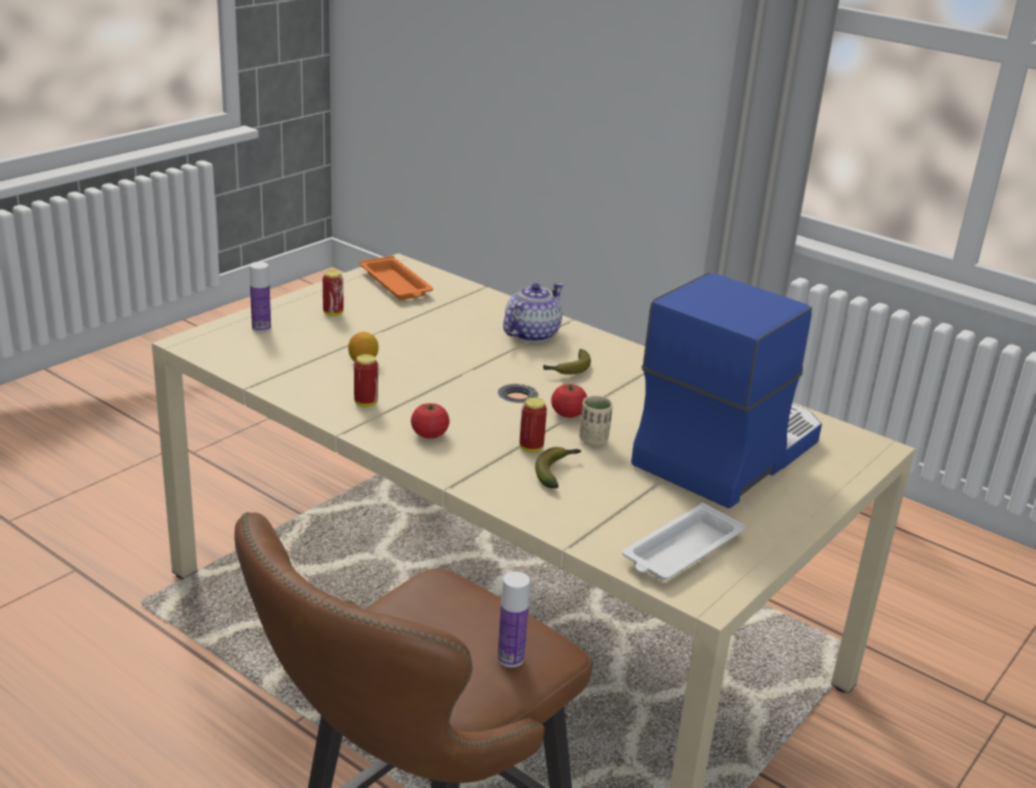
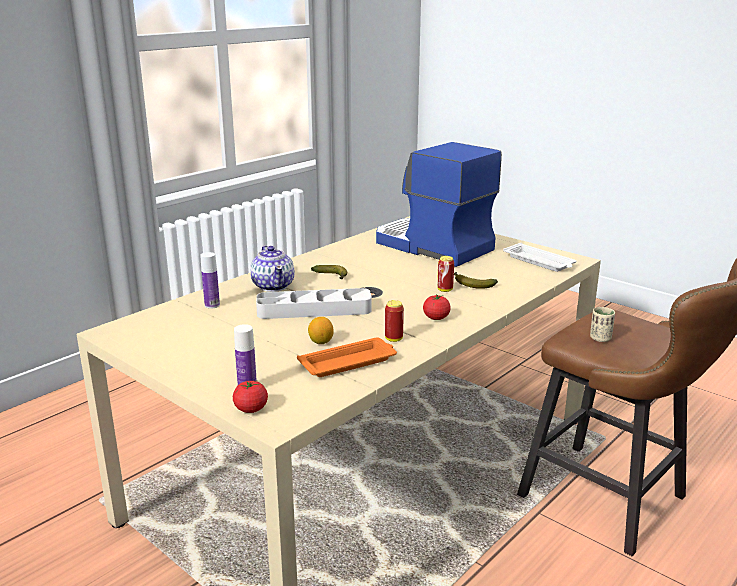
camera: 85 degrees left, 5 degrees down
(333, 313) = (219, 357): can -> none
(396, 284) = (159, 332): orange tray -> orange tray (349, 362)
(455, 358) = (314, 310): none -> grey tray
(510, 658) = (627, 320): bottle -> bottle (212, 305)
(530, 334) = (273, 286): teapot -> teapot turned 150 degrees counterclockwise
(568, 414) = (396, 279): tomato -> tomato (251, 409)
(593, 440) = (429, 274): beige cup -> beige cup (600, 338)

